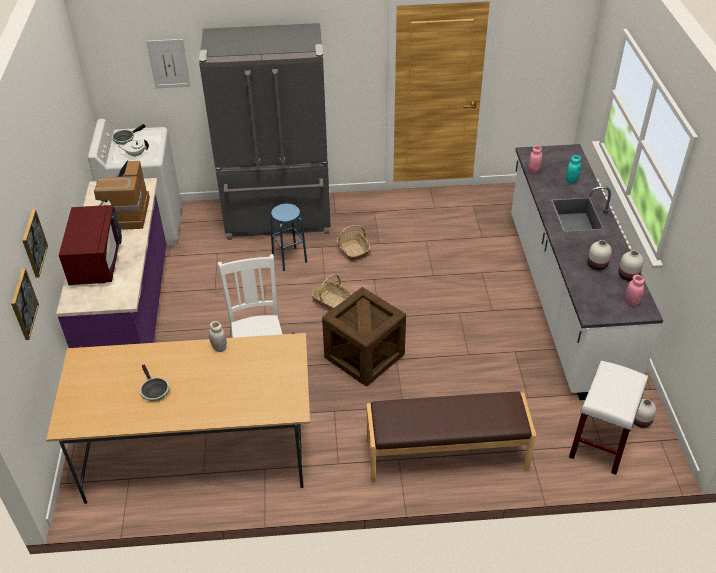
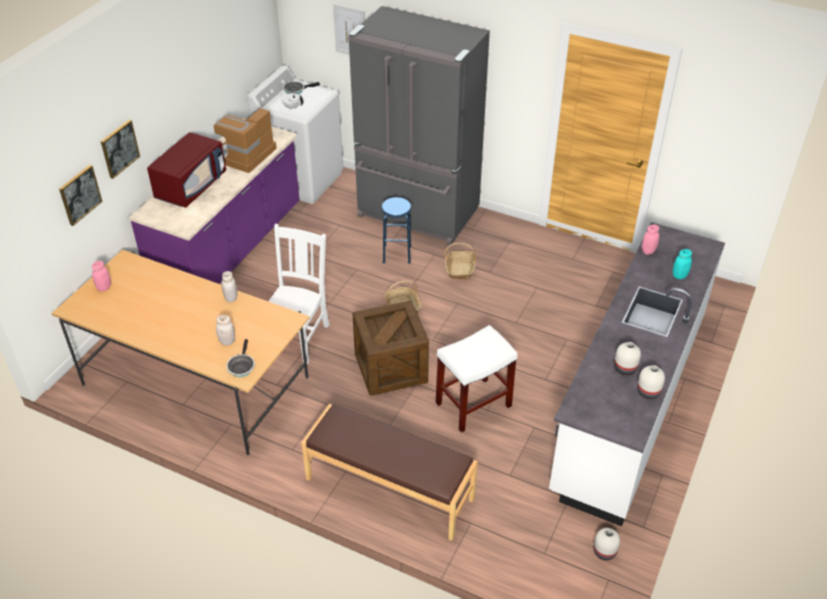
camera: 30 degrees right, 0 degrees up
(154, 390) = (154, 310): frying pan -> frying pan (241, 366)
(251, 387) = (227, 341): none -> white jar
(600, 443) = (544, 552): white stool -> white stool (473, 405)
(631, 302) = (626, 418): pink jar -> pink jar (104, 287)

